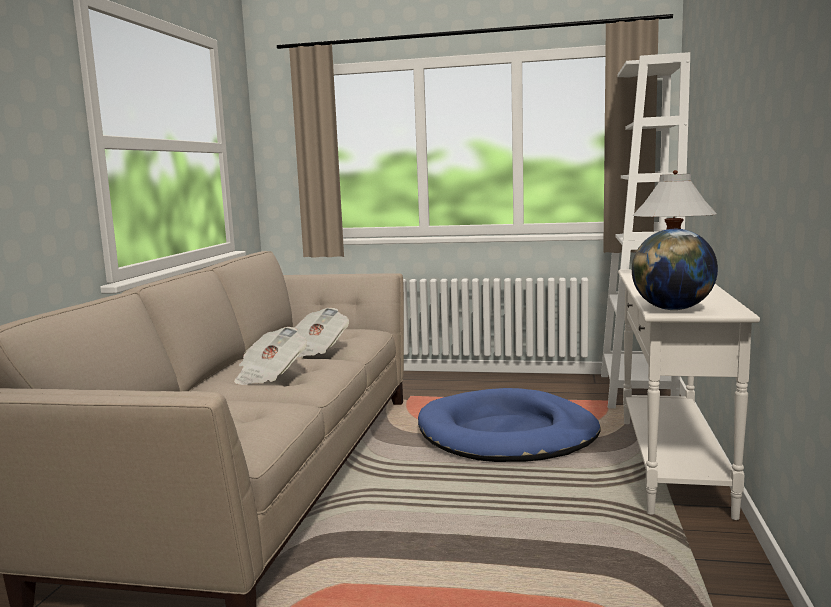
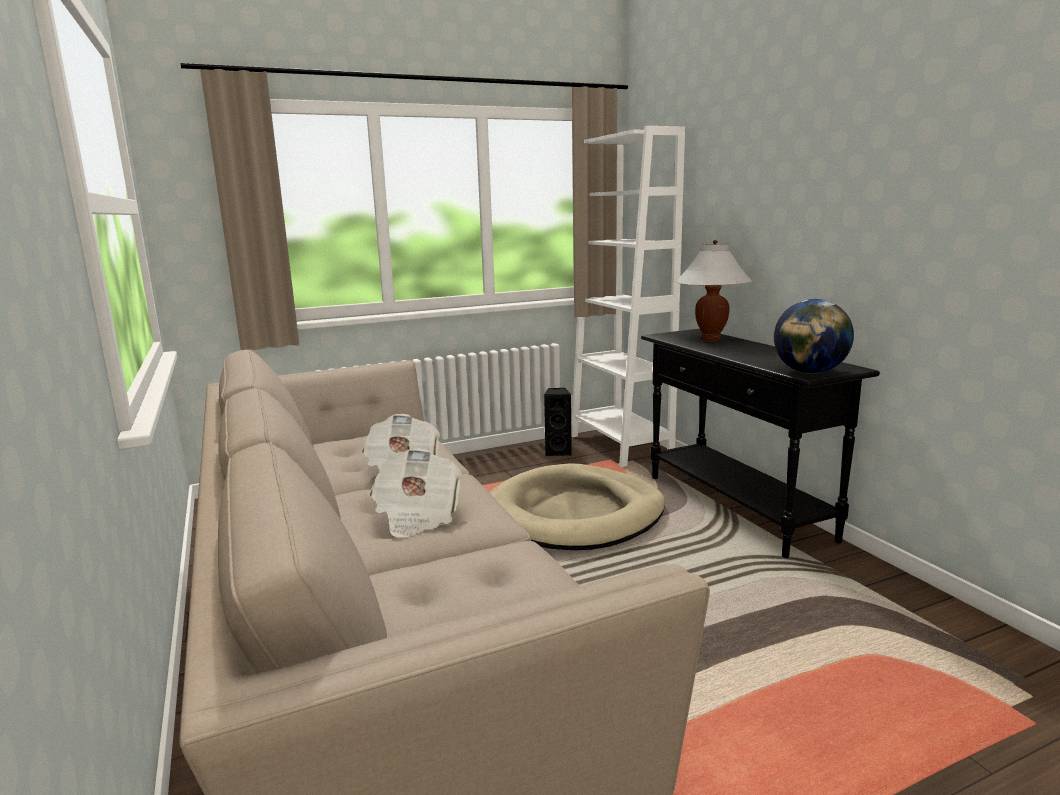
camera: 35 degrees left, 5 degrees up
(507, 434) = (575, 514): blue dog bed -> beige dog bed
(569, 386) = (558, 452): none -> black speaker
(671, 464) = (736, 507): white console table -> black console table

